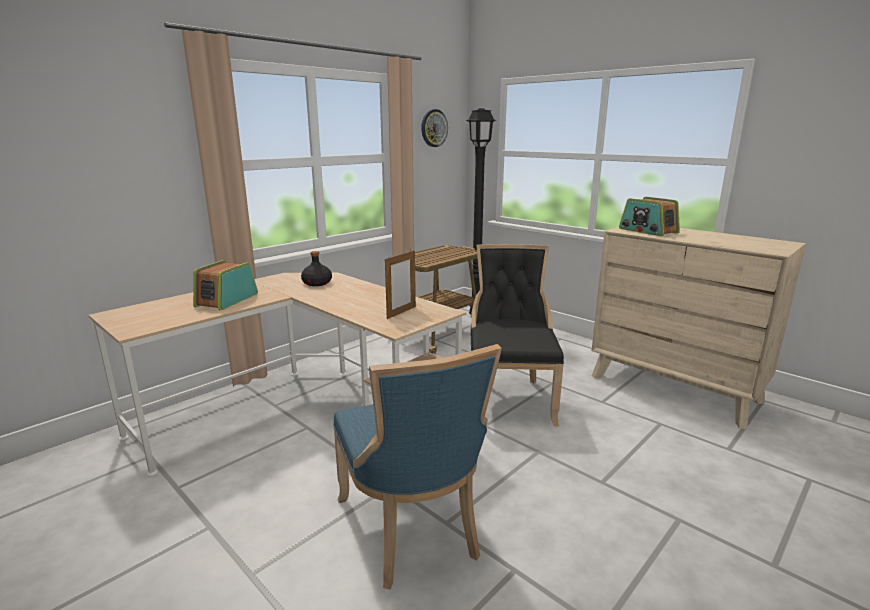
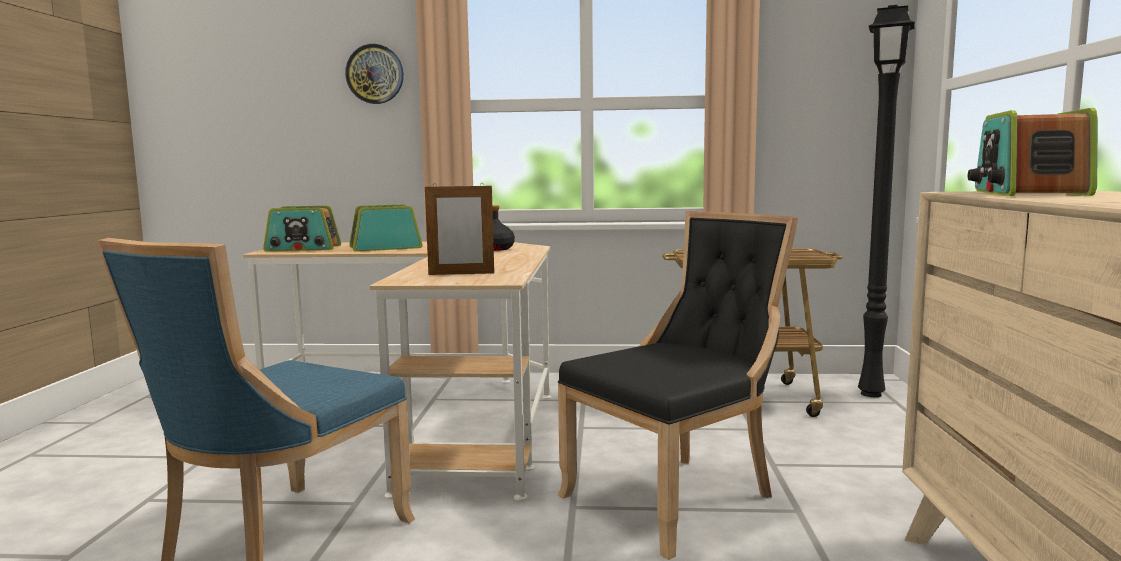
camera: 50 degrees right, 10 degrees down
(151, 319) = (303, 248): none -> radio
(434, 128) = (823, 54): wall clock -> wall clock (375, 74)

